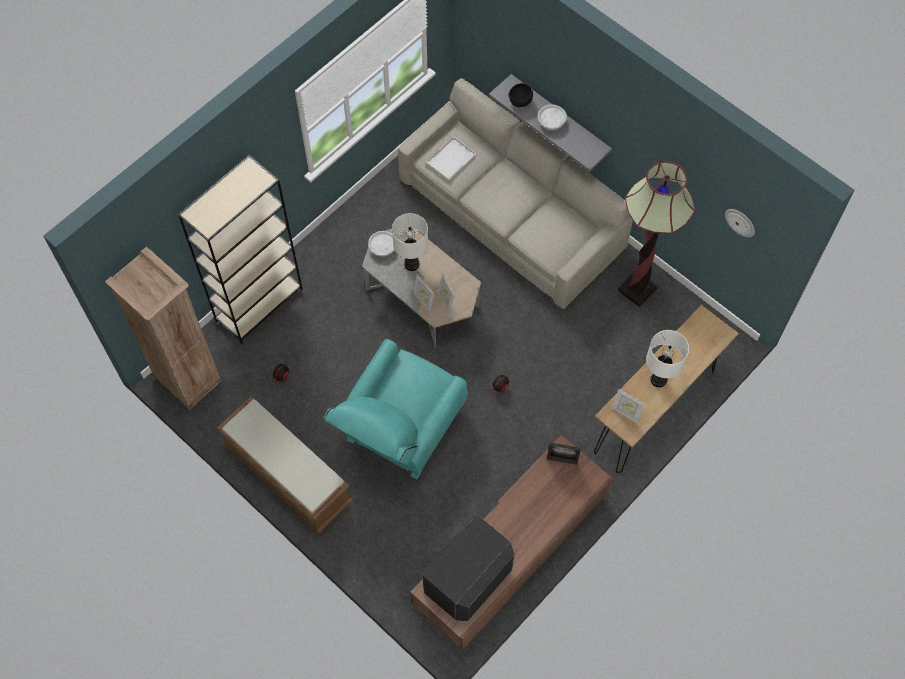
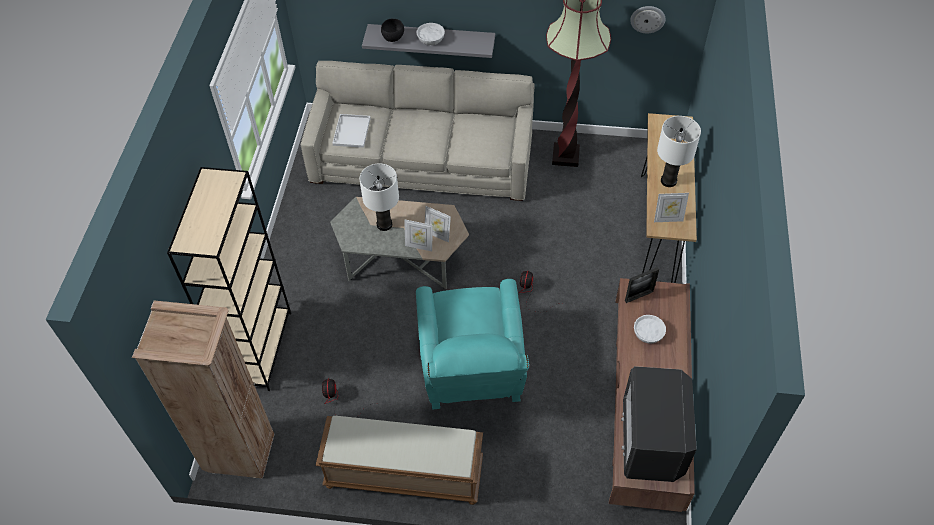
camera: 35 degrees left, 10 degrees down
(383, 247) = (348, 226): white bowl -> white bowl (648, 333)

